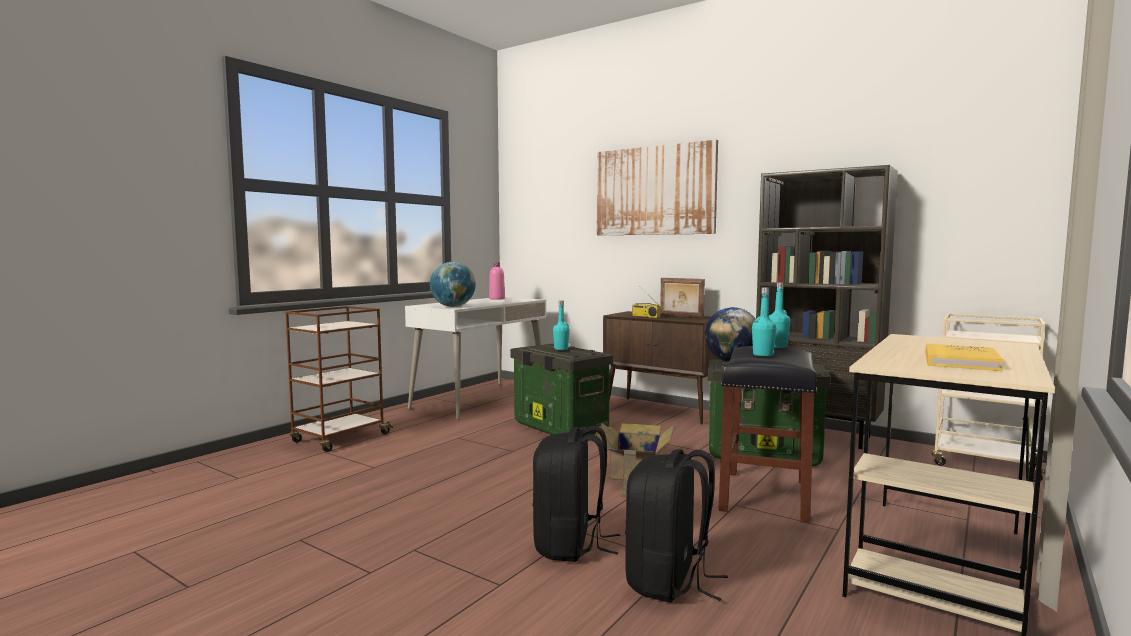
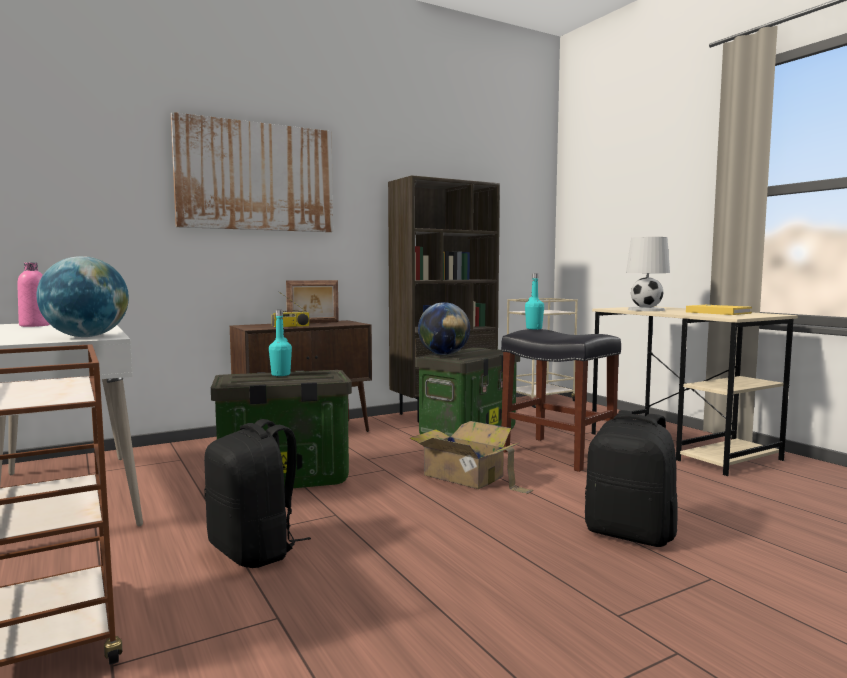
camera: 65 degrees left, 0 degrees up
(669, 581) = (706, 513): black backpack -> black backpack (255, 551)
(763, 355) = (556, 334): turquoise bottle -> none
(922, 344) = (645, 310): none -> white table lamp

